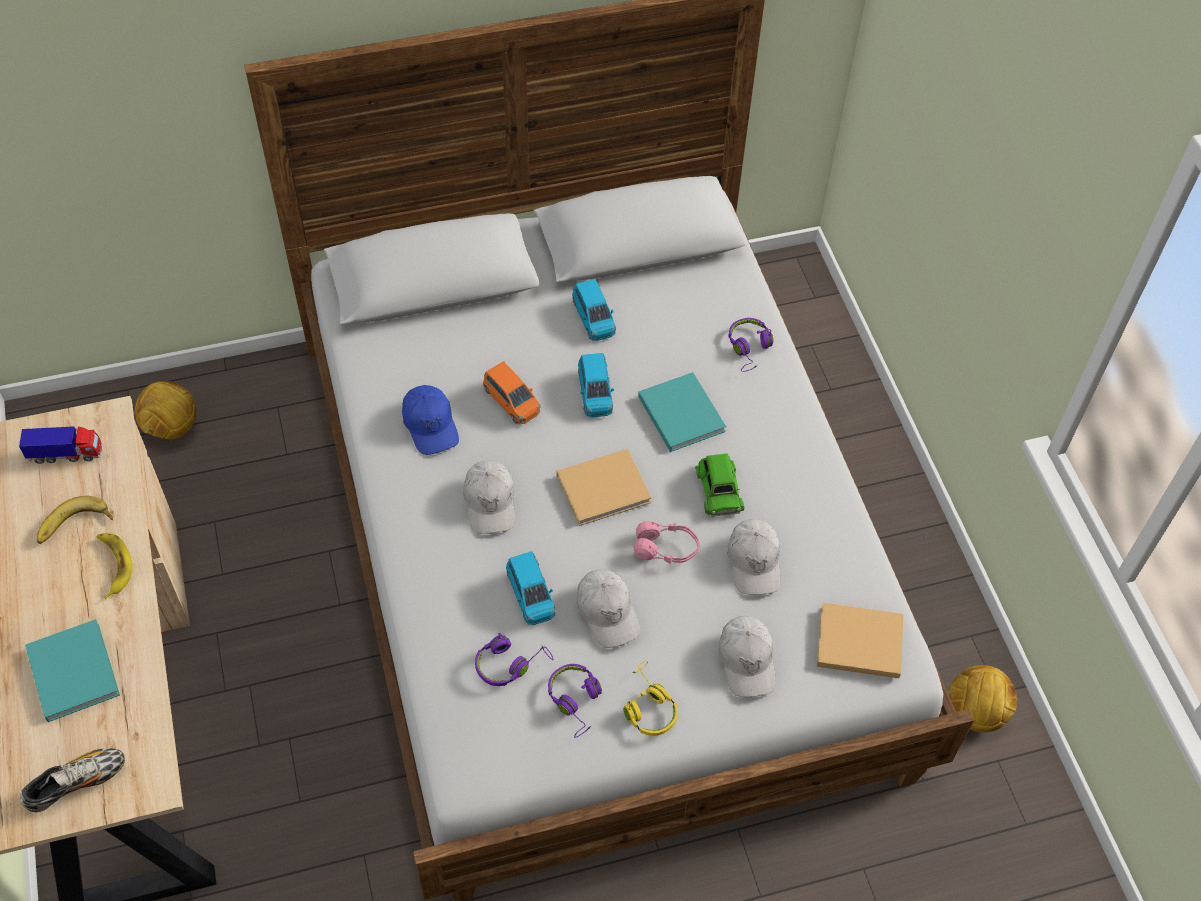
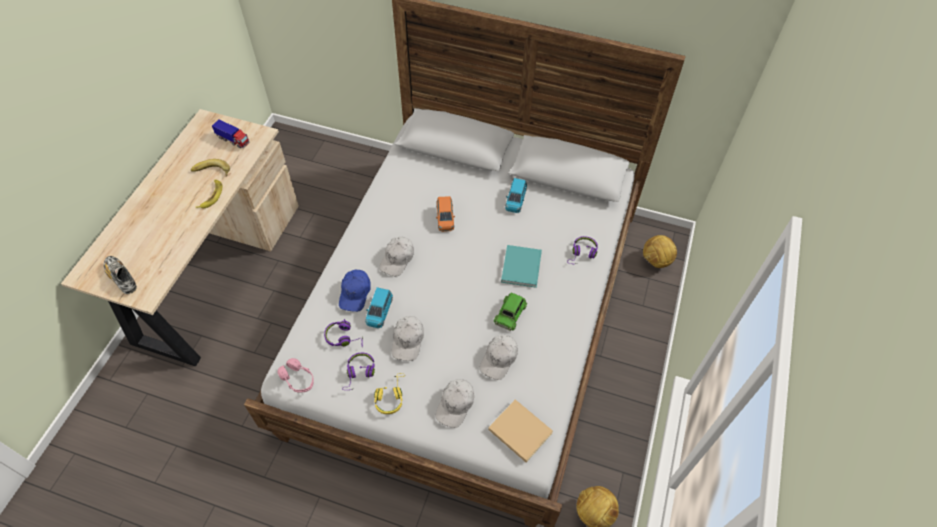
camera: 35 degrees right, 0 degrees up
(72, 669) = (161, 230): turquoise book -> none
(76, 784) = (122, 278): shoe -> shoe turned 135 degrees counterclockwise
(172, 428) = (328, 165): football -> football (656, 261)
(430, 425) = (400, 210): blue cap -> blue cap (355, 293)
(595, 393) = (487, 235): blue toy car -> none
(606, 488) = (455, 282): beige book -> none
(666, 549) = (461, 327): pink headphones -> pink headphones (298, 379)

